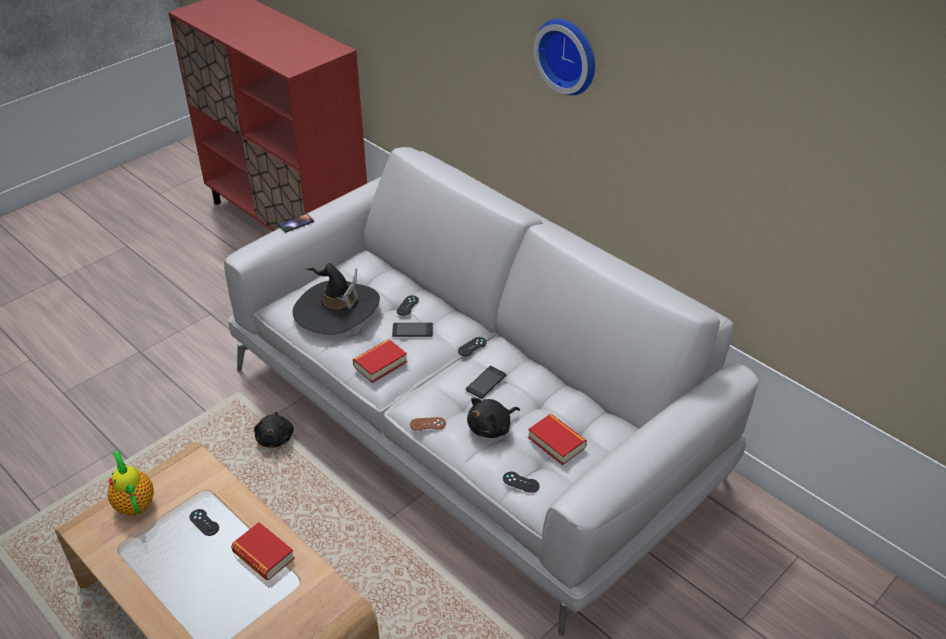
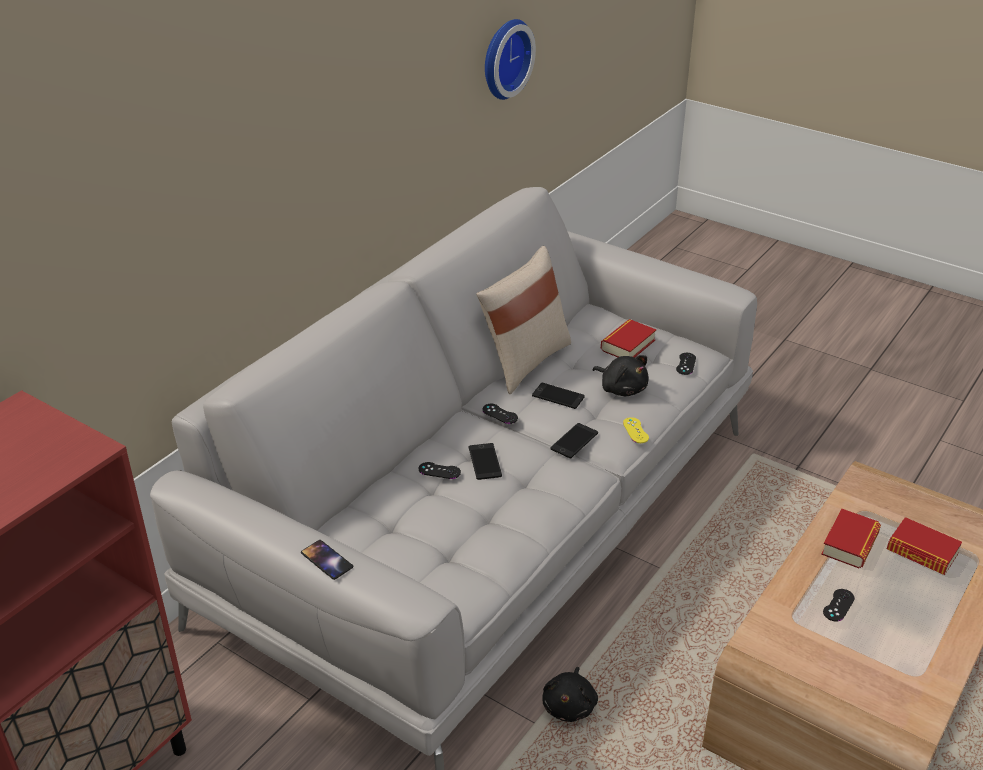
camera: 100 degrees left, 5 degrees down
(134, 502) = (849, 683): teapot -> none
(275, 438) = (569, 705): black plush toy -> black plush toy turned 120 degrees clockwise
(337, 310) = (461, 535): black hat -> none
(380, 364) = (555, 479): book -> book (922, 552)
(422, 382) = (574, 441): none -> phone
(428, 424) = (635, 430): brown game controller -> yellow game controller
(544, 370) = (524, 361): none -> beige pillow
(569, 55) = (323, 86): wall clock -> wall clock (503, 58)

